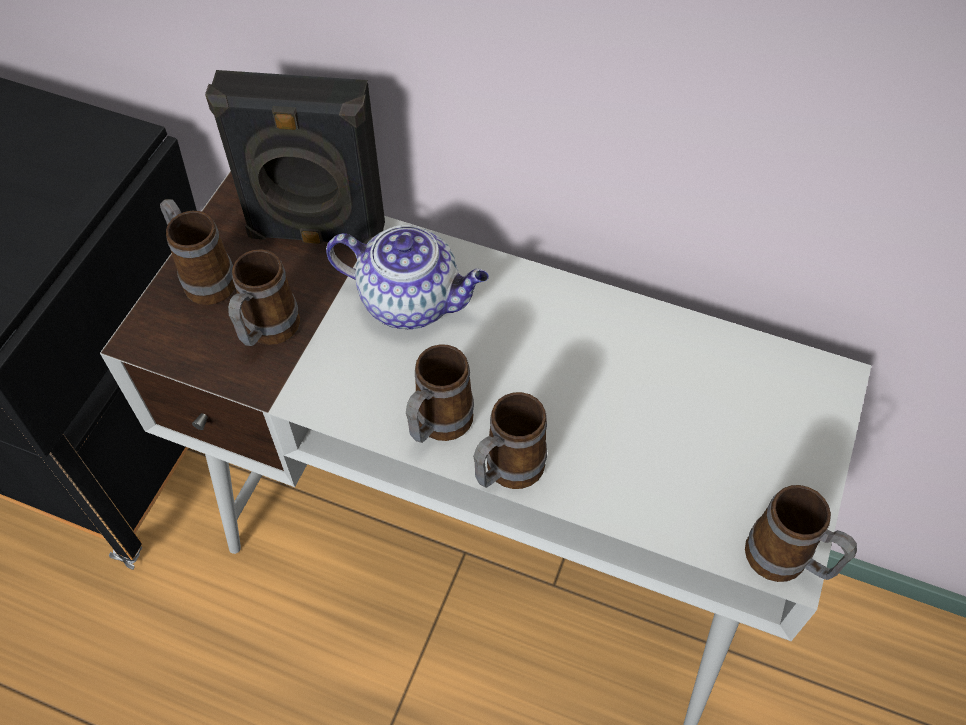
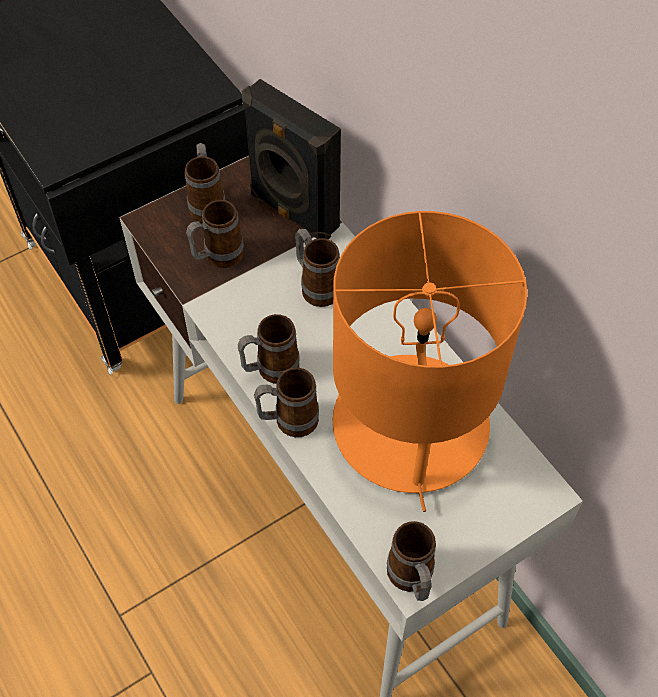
camera: 35 degrees right, 0 degrees up
(412, 301) = (316, 286): teapot -> mug
(643, 395) = (410, 427): none -> orange table lamp

